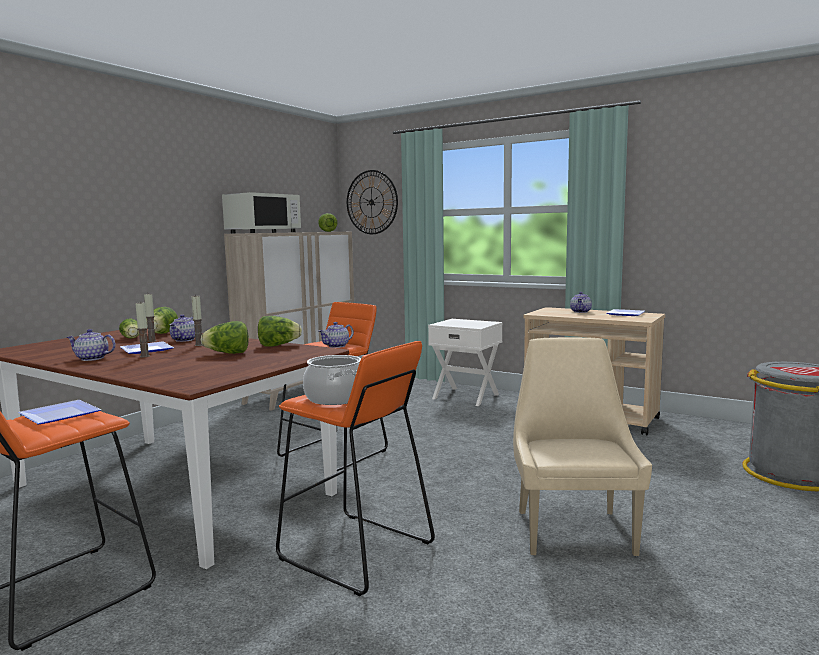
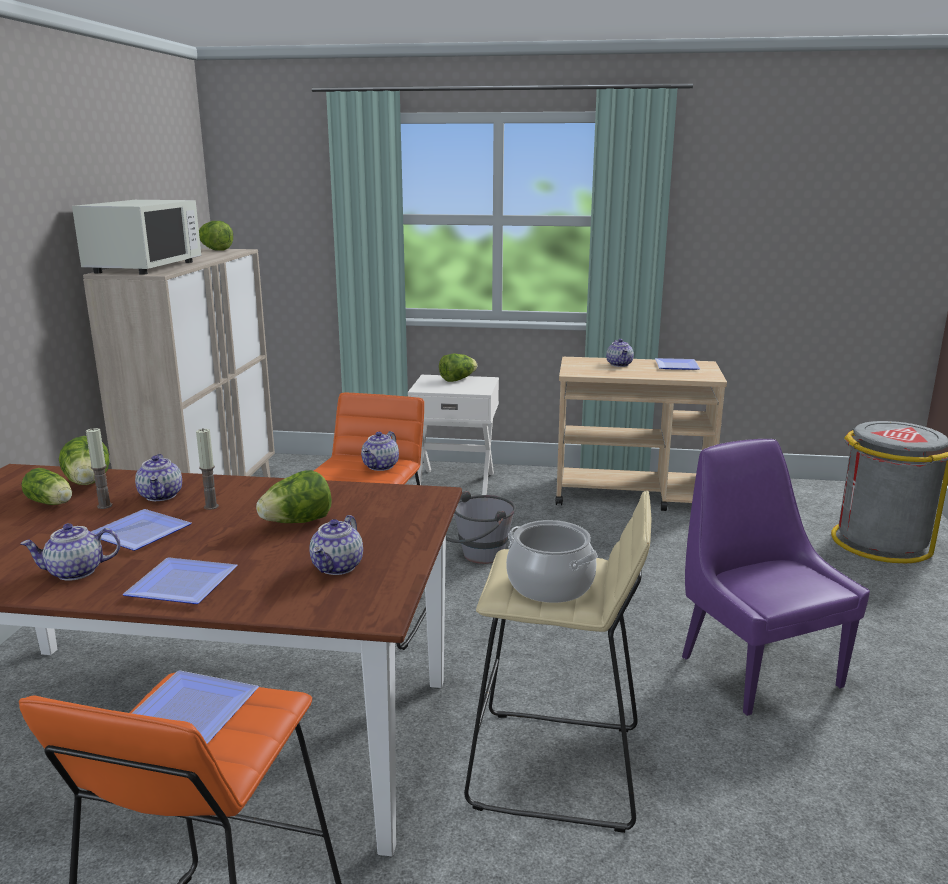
camera: 25 degrees left, 10 degrees up
(129, 367) = (186, 584): none -> plate
(145, 356) = (165, 551): candle -> none
(211, 369) = (338, 567): none -> teapot
(278, 345) = (344, 491): lettuce -> lettuce (457, 380)
(356, 552) = (557, 768): orange stool -> beige stool
(371, 202) = (270, 196): wall clock -> none
(434, 435) = (476, 557): none -> grey bucket
(573, 530) = (756, 668): beige chair -> purple chair

